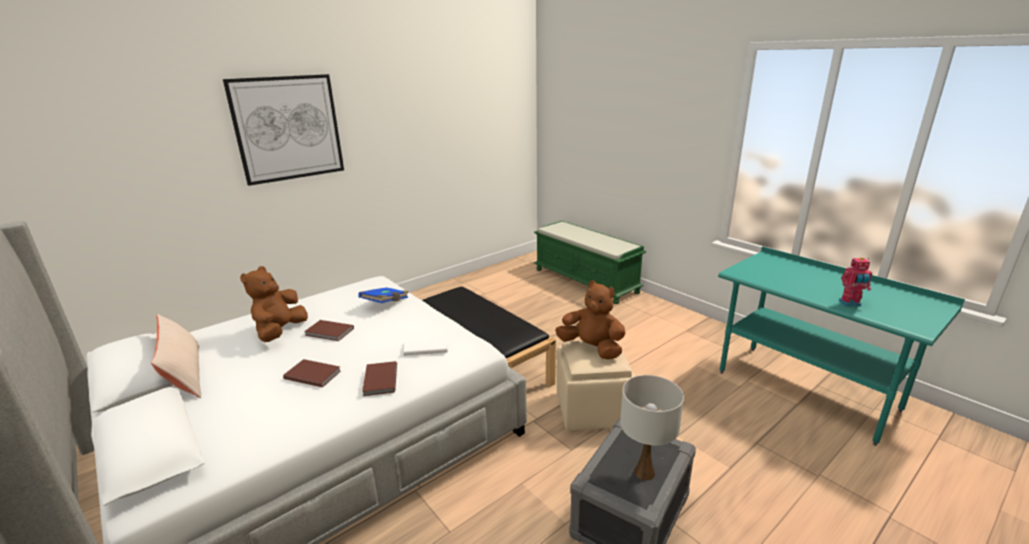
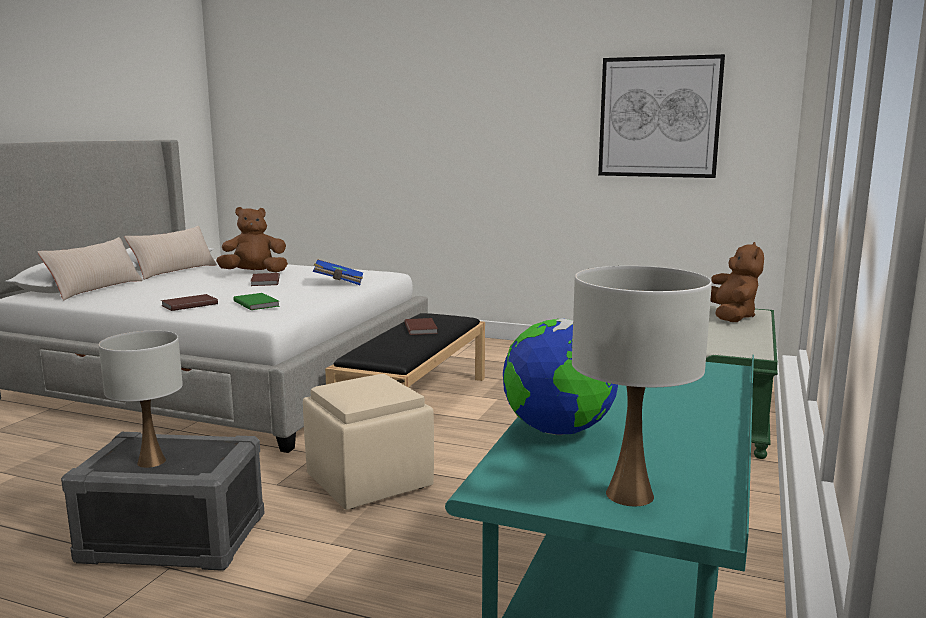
camera: 60 degrees right, 10 degrees down
(202, 436) = (95, 289): none -> beige pillow
(288, 128) = (412, 106): picture -> picture (659, 117)
(313, 374) = (189, 290): brown book -> brown book (421, 328)
(426, 346) = (257, 303): white book -> green book
(592, 348) = (374, 384): brown plush toy -> brown plush toy (731, 317)
(850, 304) = (558, 431): toy robot -> globe
(920, 308) = (628, 495): none -> white table lamp

